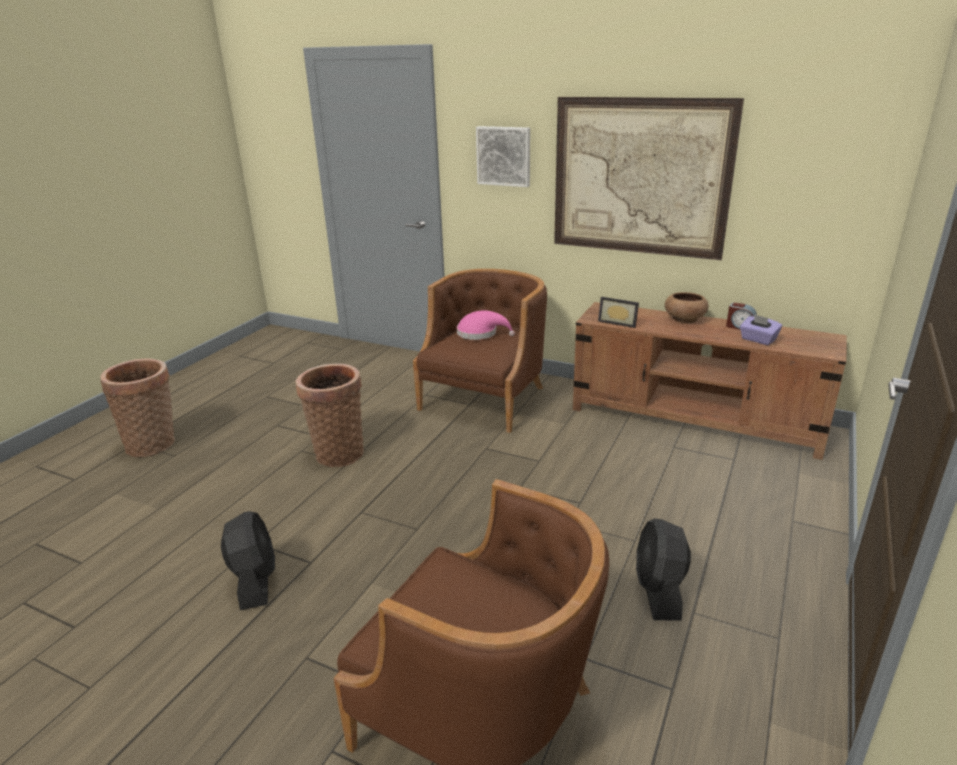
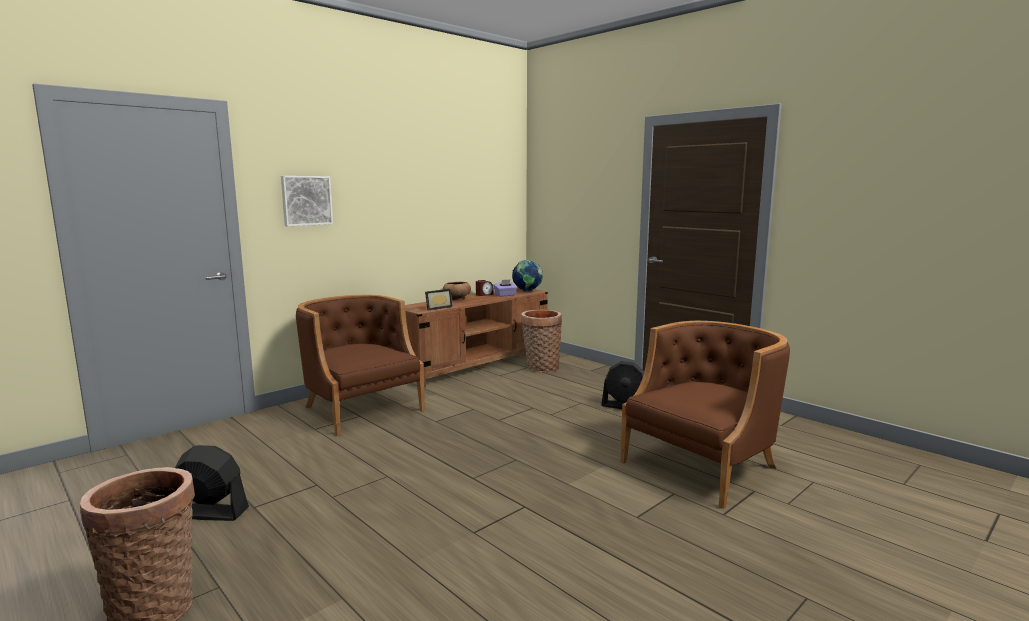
camera: 70 degrees left, 15 degrees down
(255, 581) = (531, 535): black fan -> black fan (209, 512)
(338, 452) = (362, 478): basket -> basket (540, 368)
(480, 334) = (347, 350): pink hat -> none
(640, 177) = (408, 209): picture -> none
(816, 347) = (527, 291): none -> globe

